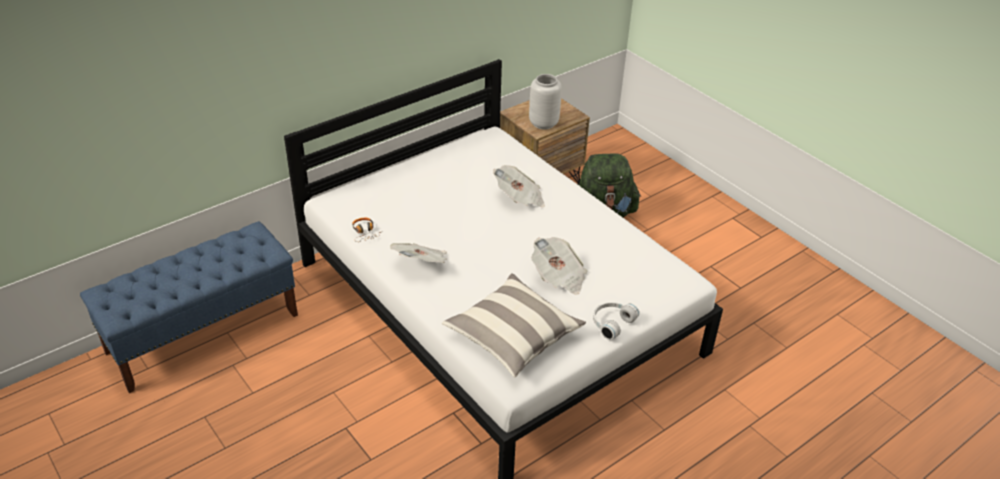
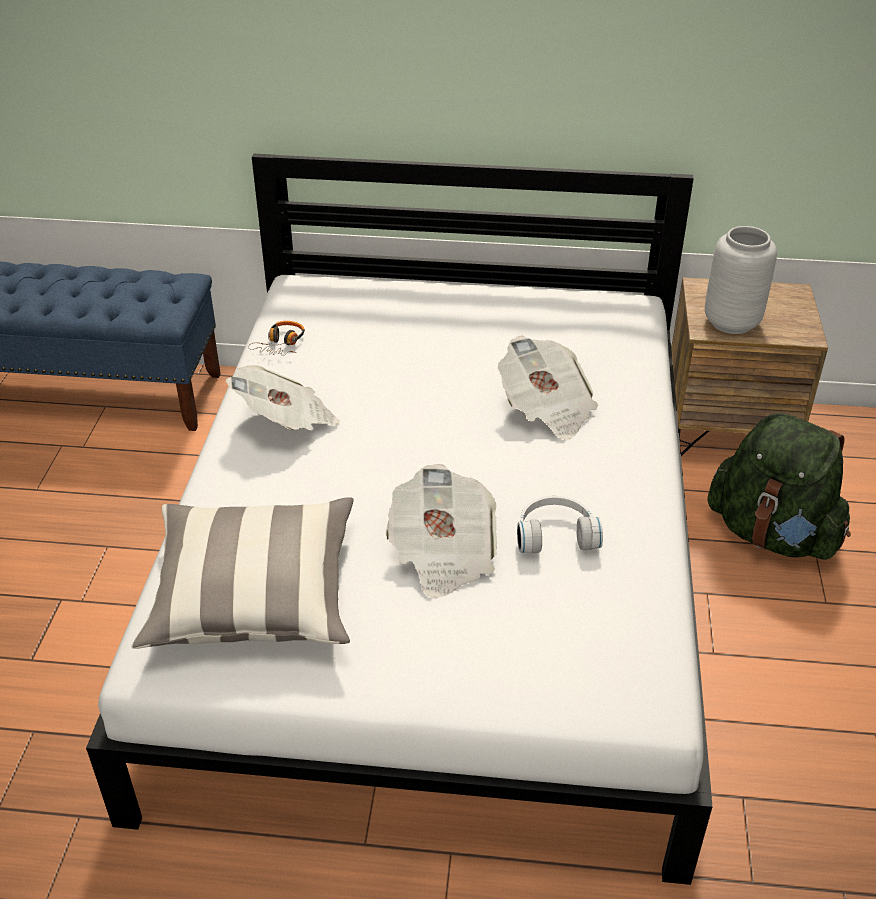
camera: 45 degrees right, 0 degrees up
(611, 323) = (418, 678): white headphones -> white headphones (555, 534)

